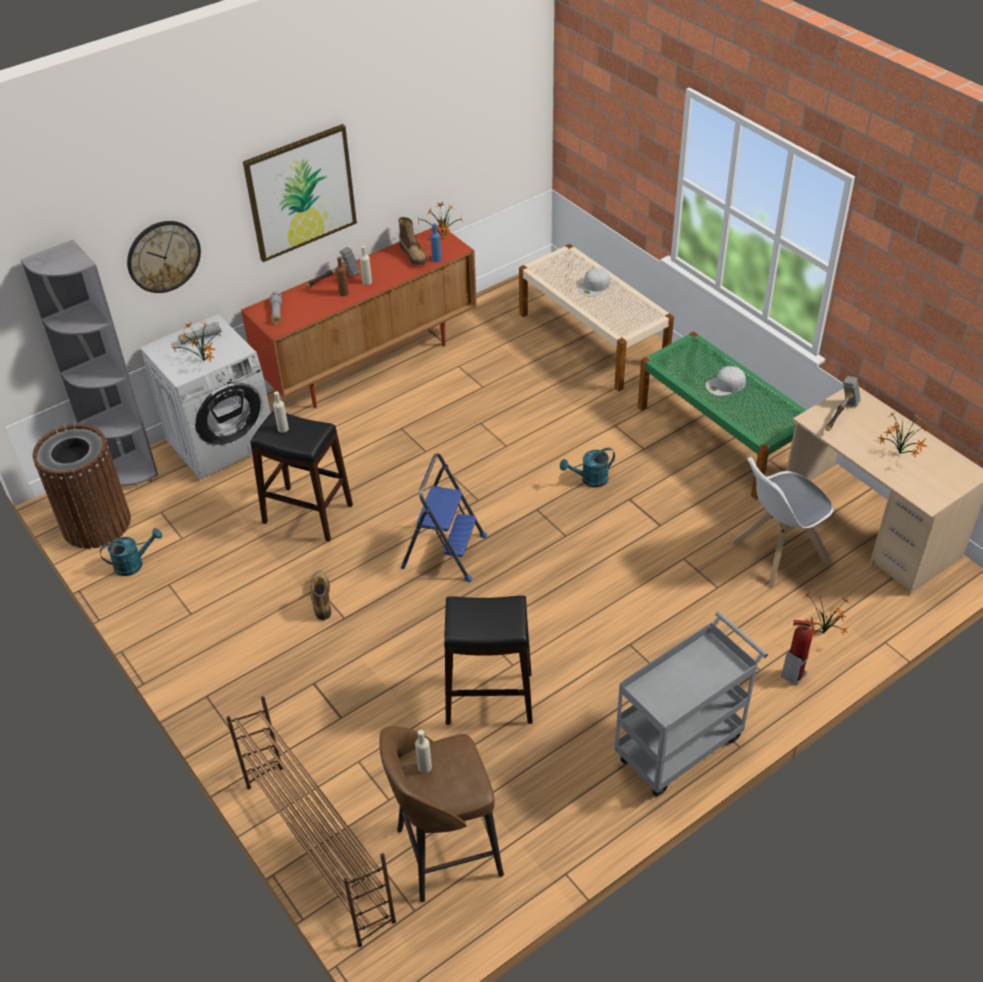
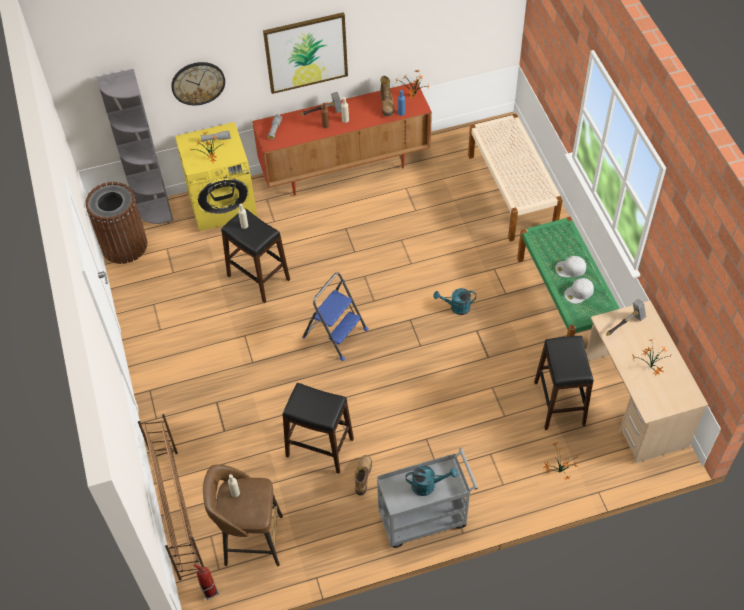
camera: 20 degrees right, 10 degrees up
(134, 564) = (137, 282): turquoise watering can -> turquoise watering can (428, 485)
(221, 443) = (223, 206): white washing machine -> yellow washing machine
(320, 598) = (243, 343): boot -> boot (362, 476)
(594, 286) = (516, 157): white cap -> white cap (579, 293)
(777, 553) = (559, 403): chair -> black stool
(793, 675) = (523, 495): fire extinguisher -> fire extinguisher (210, 591)

